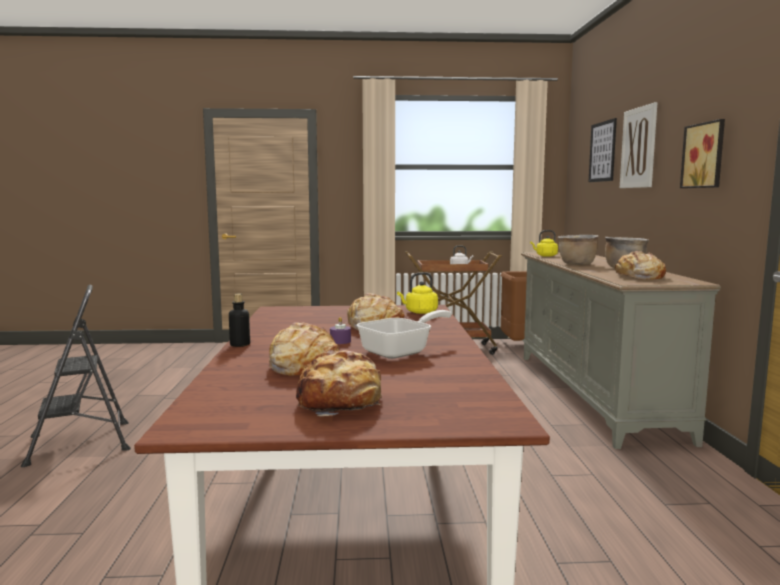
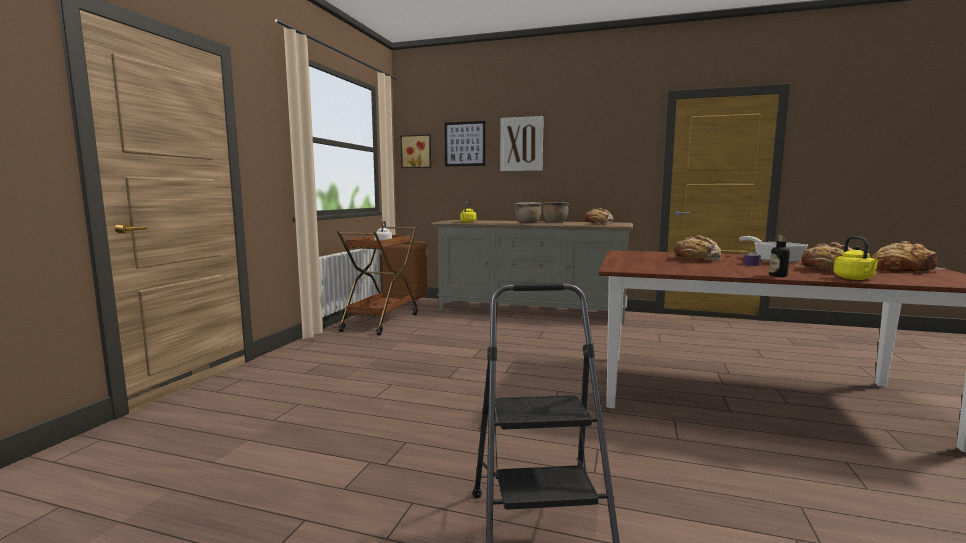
camera: 70 degrees left, 0 degrees up
(419, 312) = (641, 253): yellow kettle -> yellow kettle (855, 279)
(705, 155) = (602, 153): picture -> picture (416, 151)

